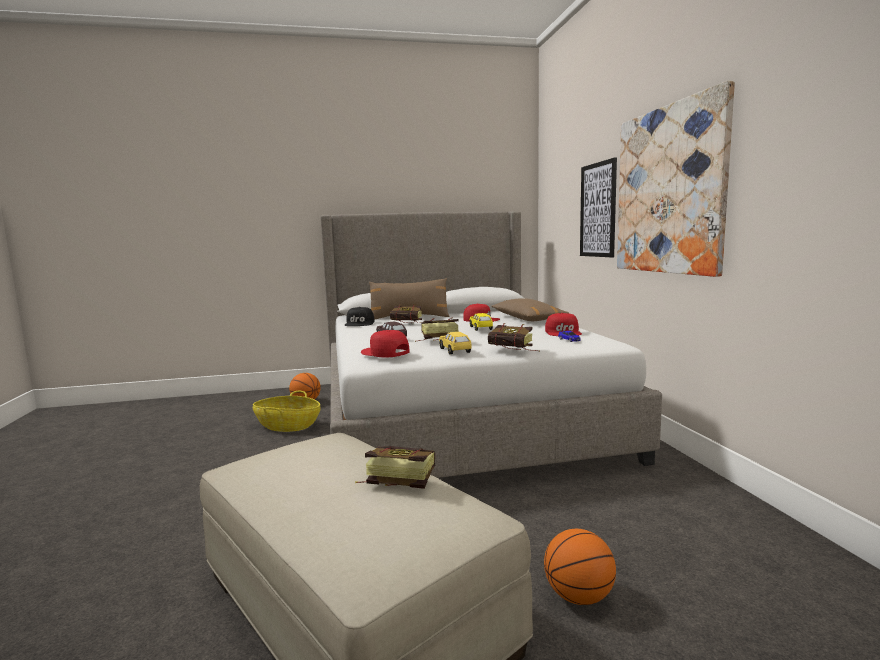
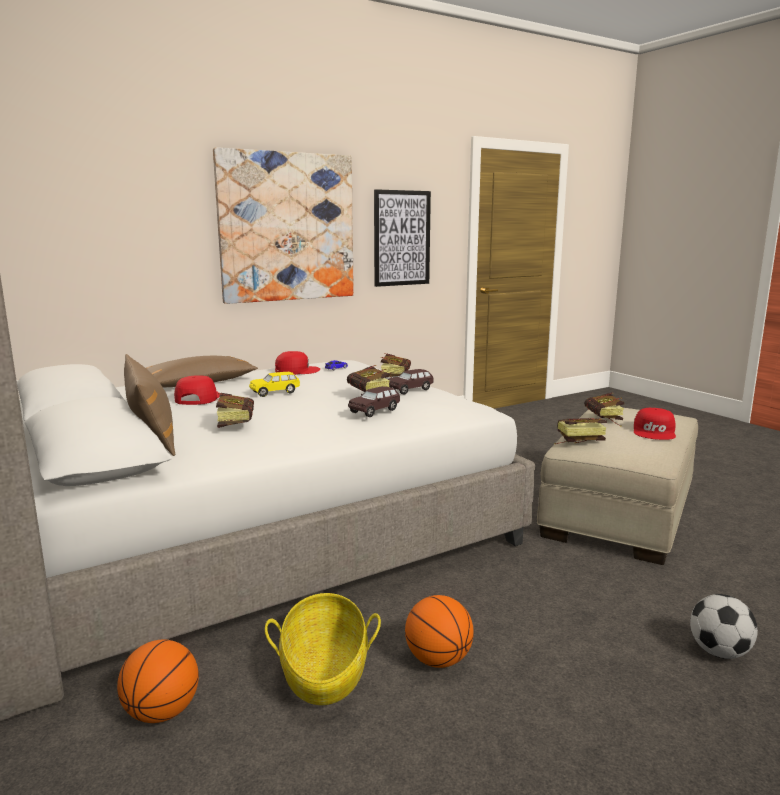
camera: 110 degrees left, 5 degrees up
(109, 541) = (718, 652): none -> football
(341, 441) = (575, 441): none -> book
(360, 323) = (216, 454): black cap -> none
(384, 352) = (449, 404): red cap -> red cap (655, 432)
(455, 350) = (410, 390): yellow toy car -> brown toy car
(578, 596) = (534, 462): basketball -> basketball (438, 660)
(598, 210) = (162, 238): picture -> picture (402, 238)

